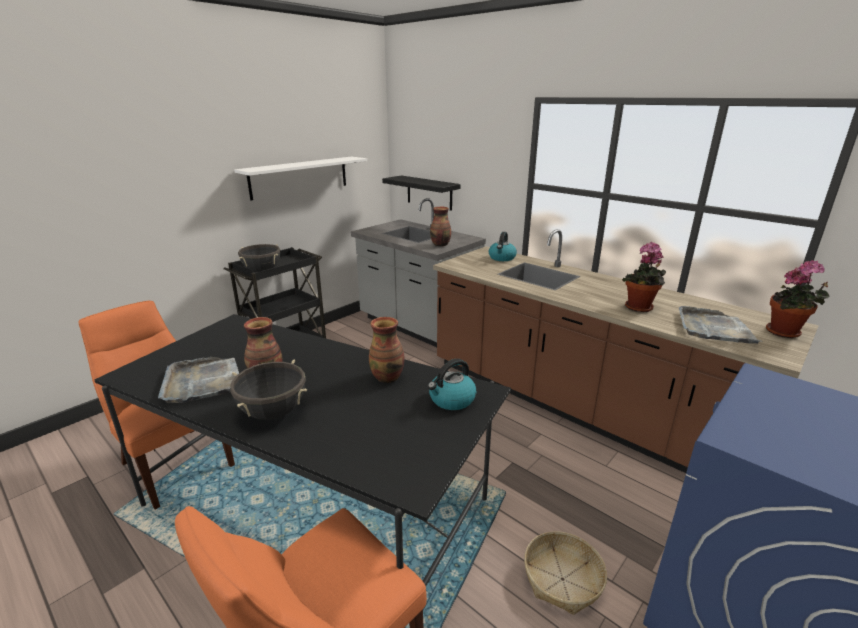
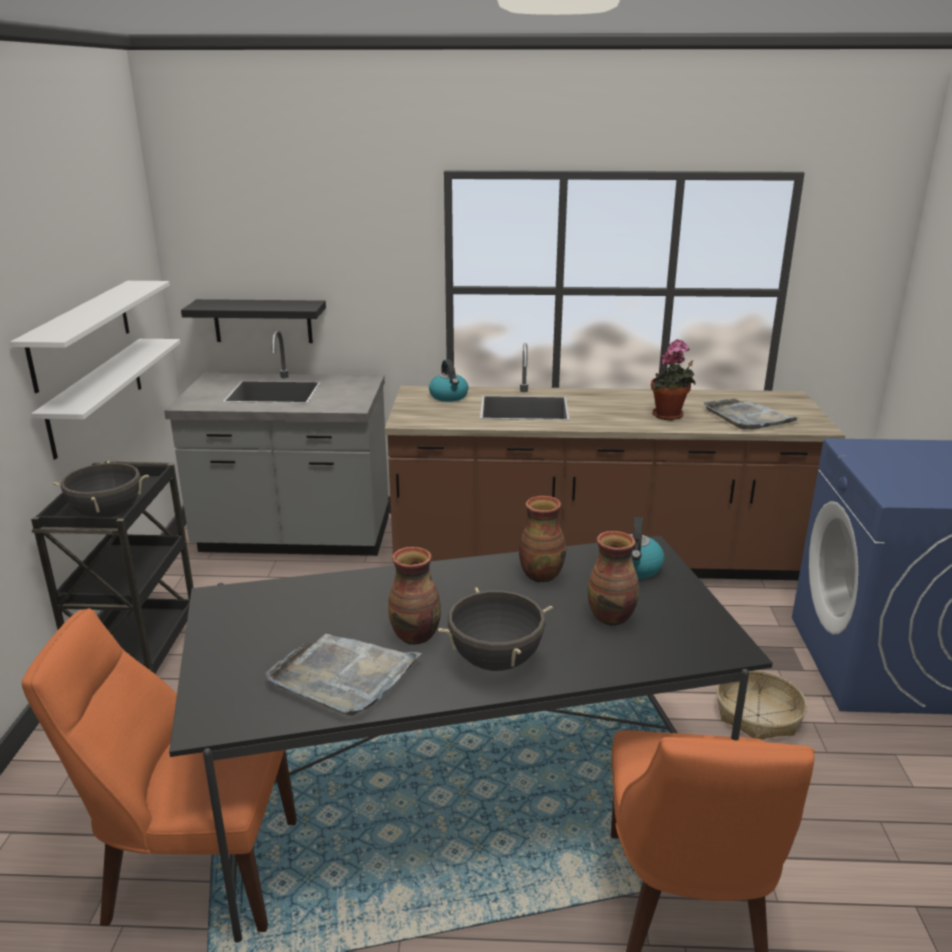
camera: 40 degrees left, 0 degrees up
(307, 213) = (96, 396): none -> white shelf
(441, 245) = (344, 398): vase -> vase (612, 617)
(785, 333) = (796, 405): potted plant -> none

